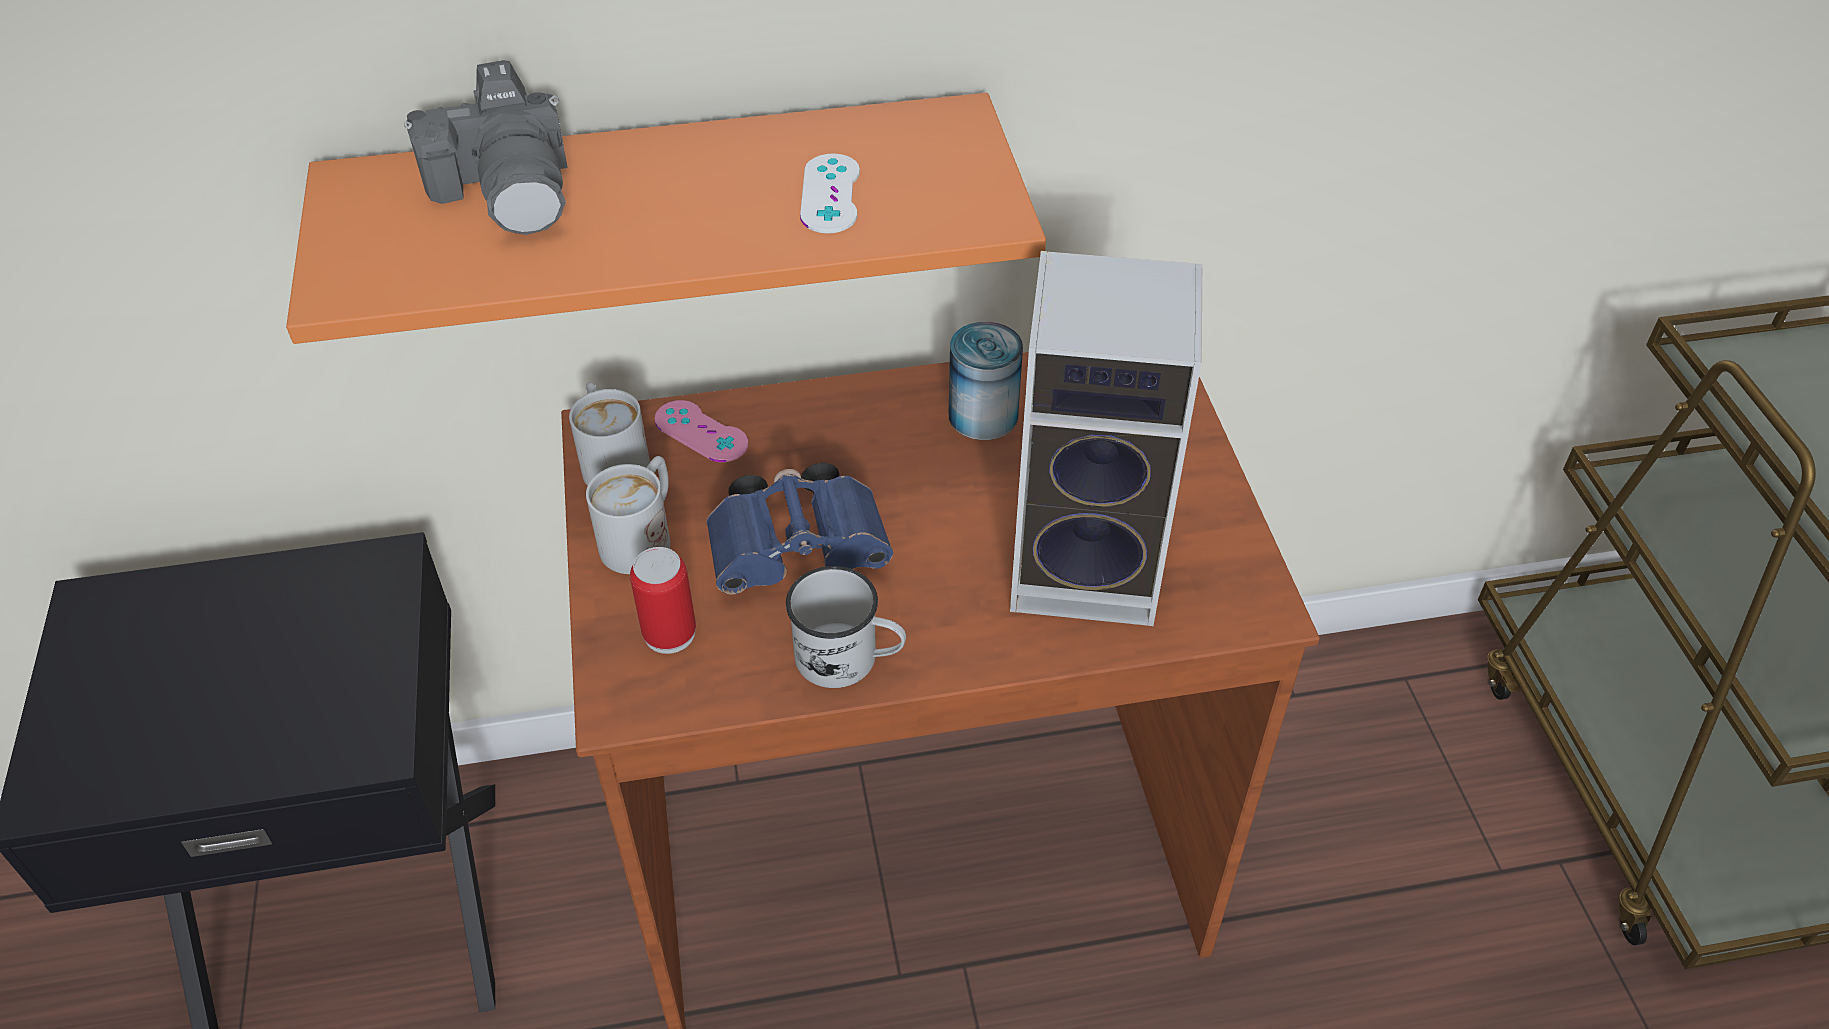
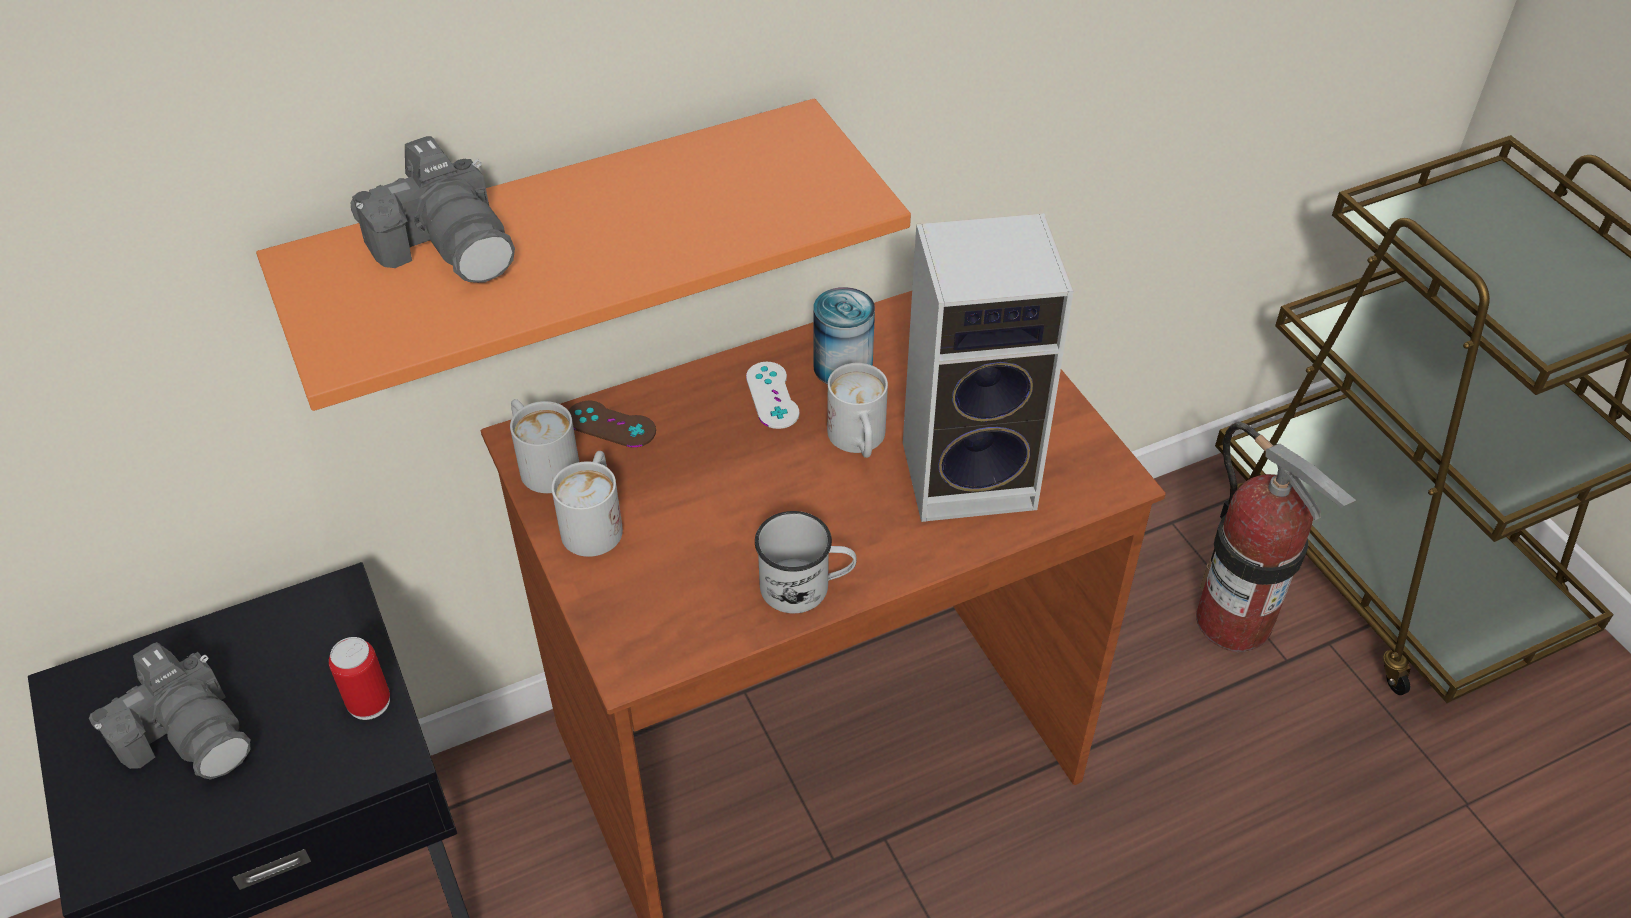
camera: 15 degrees left, 0 degrees up
(182, 676) = (187, 733): none -> camera
(669, 633) = (649, 597): can -> can (369, 702)
(701, 432) = (611, 424): pink game controller -> brown game controller
(803, 551) = (735, 507): blue binoculars -> none
(830, 194) = (723, 205): white game controller -> white game controller (772, 395)
(970, 505) = (859, 442): none -> white mug
(1448, 809) = (1233, 621): none -> fire extinguisher

